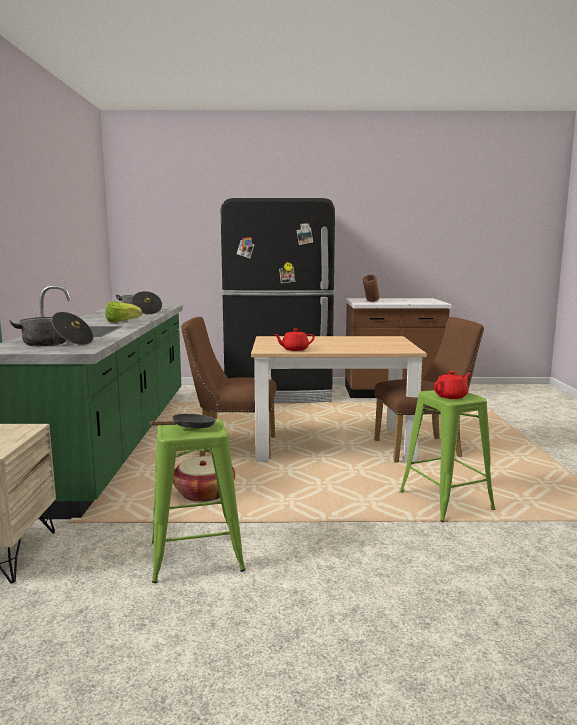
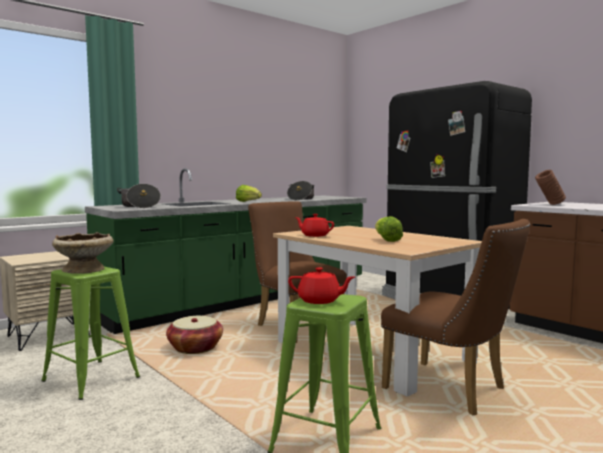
camera: 50 degrees right, 5 degrees down
(190, 428) = (84, 269): black frying pan -> beige bowl
(357, 345) = (386, 240): none -> lettuce

